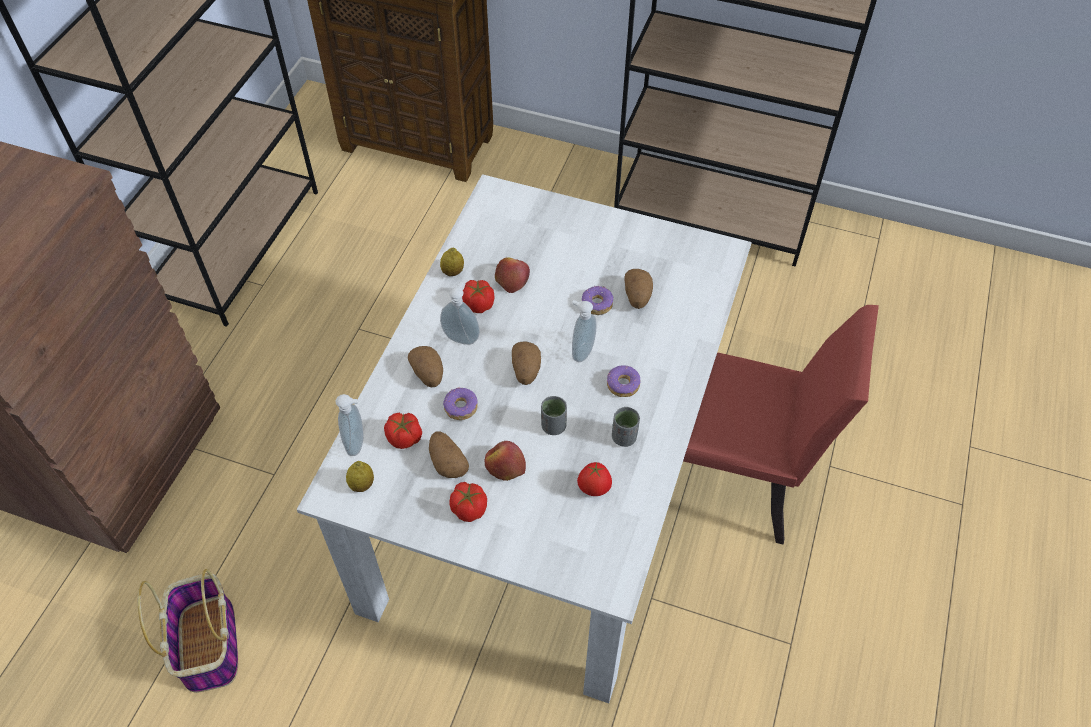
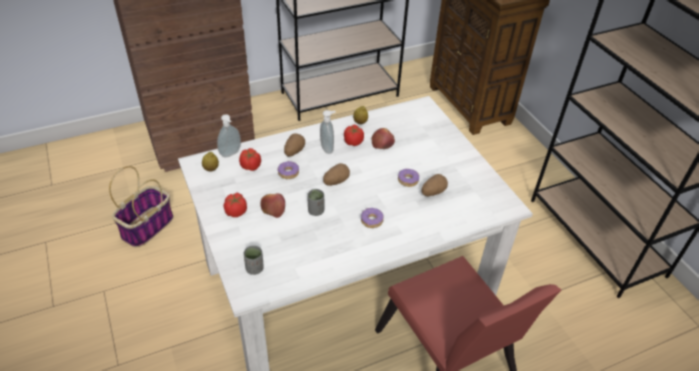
camera: 45 degrees right, 10 degrees down
(447, 462) = (253, 188): potato -> none
(581, 351) = (372, 193): soap dispenser -> none
(594, 489) = (296, 249): tomato -> none
(624, 437) = (340, 241): grey cup -> grey cup (254, 268)

